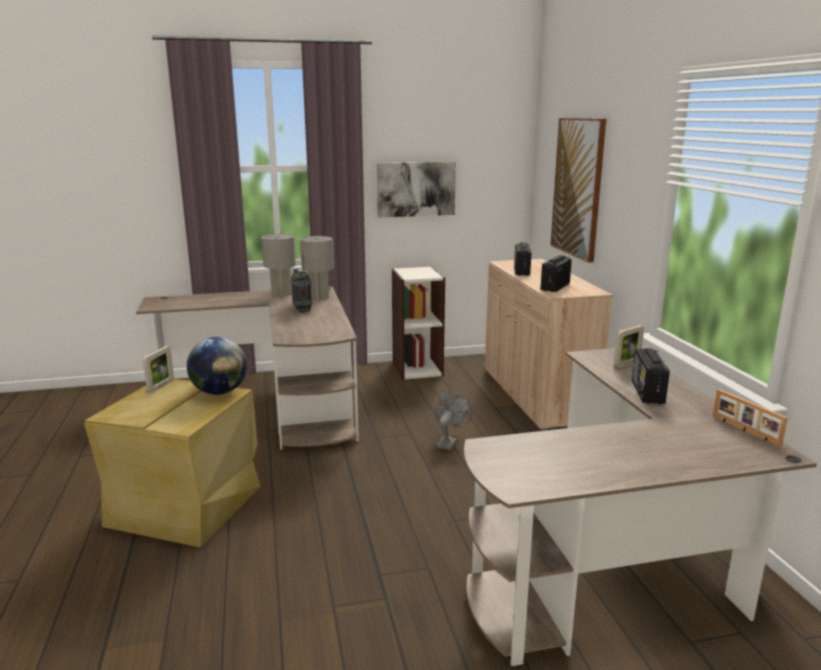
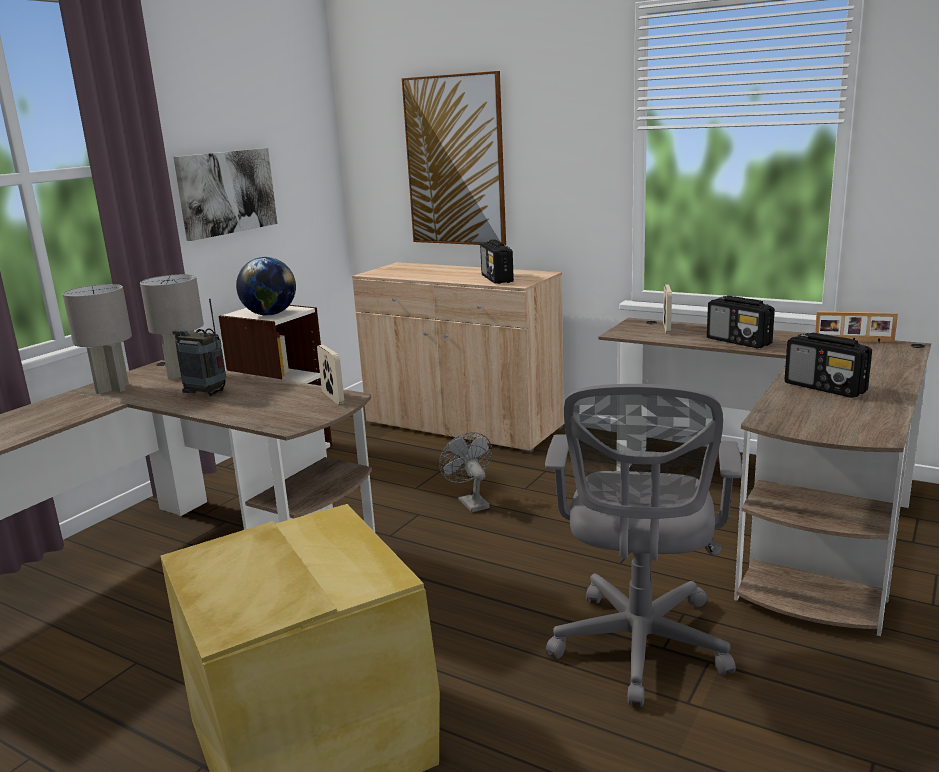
camera: 45 degrees left, 0 degrees up
(161, 386) = (204, 561): picture frame -> picture frame (333, 398)
(219, 392) = (314, 525): globe -> globe (270, 314)
(368, 566) = (639, 648): none -> grey office chair
(521, 271) = (420, 275): radio -> radio (825, 388)

